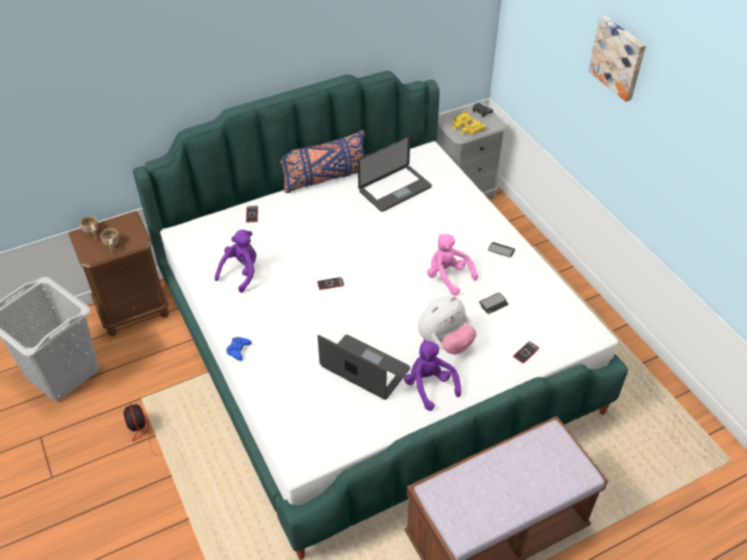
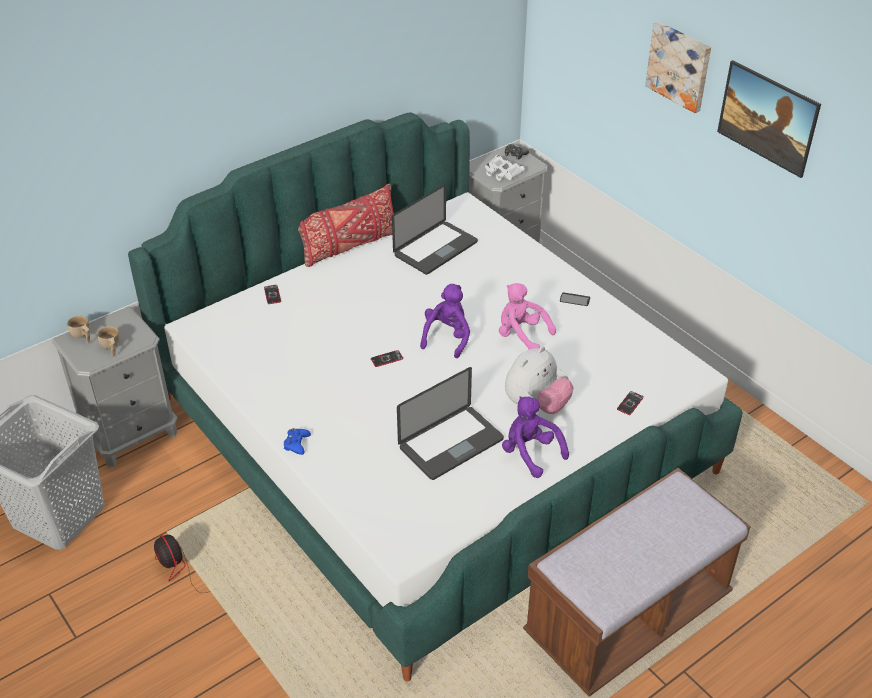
camera: 10 degrees left, 5 degrees down
(133, 311) = (131, 434): brown nightstand -> grey nightstand
(241, 272) = (277, 359): purple plush toy -> purple plush toy (447, 337)
(324, 178) = (349, 246): blue pillow -> red pillow
(365, 368) = (451, 444): laptop -> laptop turned 120 degrees clockwise
(466, 127) = (502, 172): yellow binoculars -> white binoculars
(493, 304) = (580, 357): phone -> none
(681, 131) = (763, 136): none -> picture

